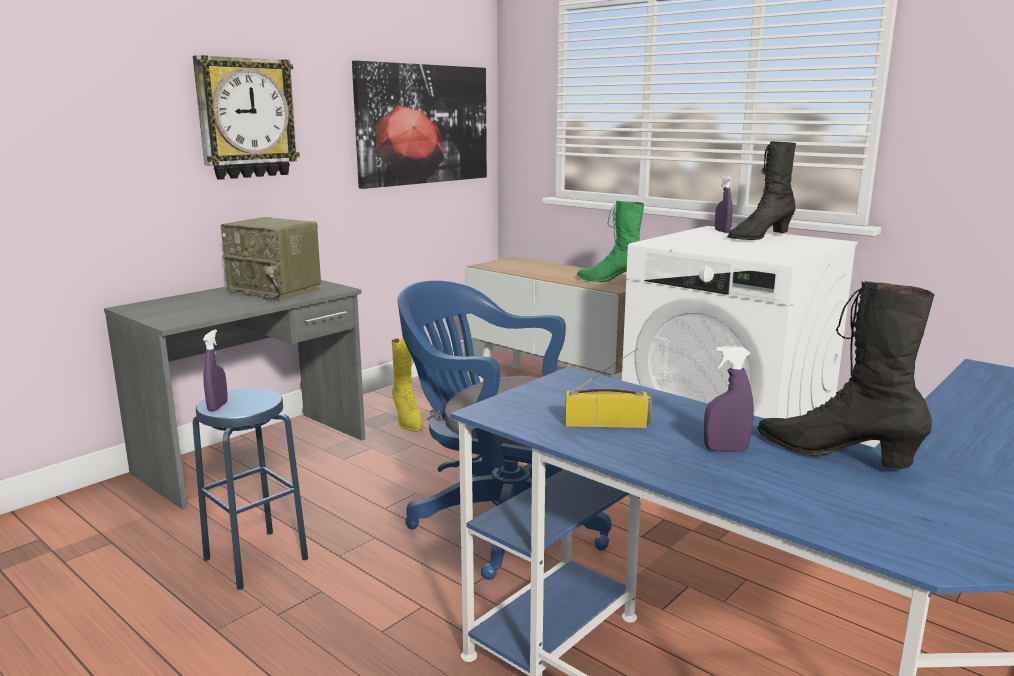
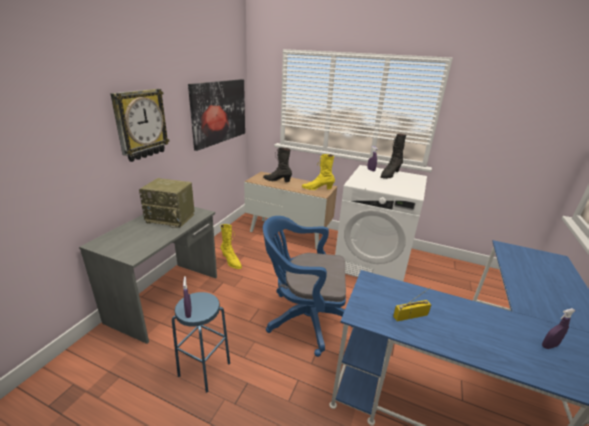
camera: 20 degrees left, 10 degrees up
(611, 281) = (317, 189): green boot -> yellow boot
(725, 449) = (467, 326): purple spray bottle -> purple spray bottle (549, 346)
(835, 454) = (505, 320): black boot -> black boot (277, 180)

